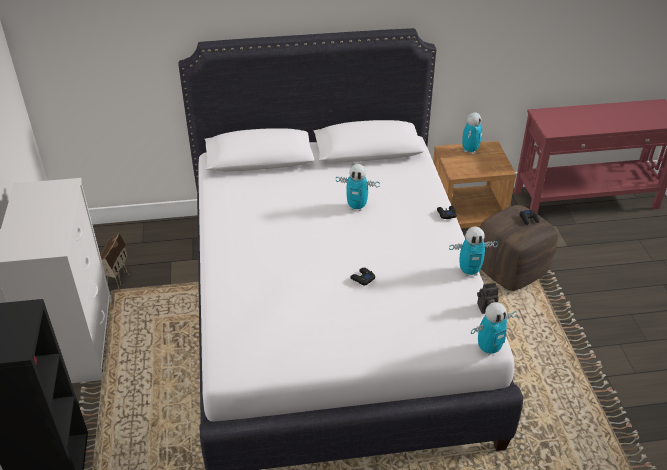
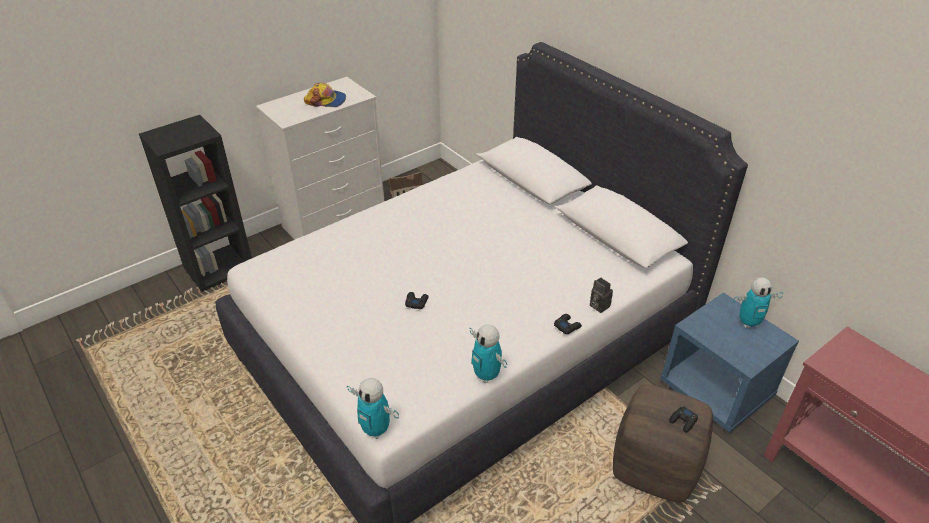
camera: 60 degrees right, 0 degrees up
(48, 210) = (326, 100): none -> cap
(357, 207) = (518, 260): toy robot -> none
(467, 212) = (716, 391): brown nightstand -> blue nightstand
(485, 308) = (436, 408): camera -> camera (598, 306)

